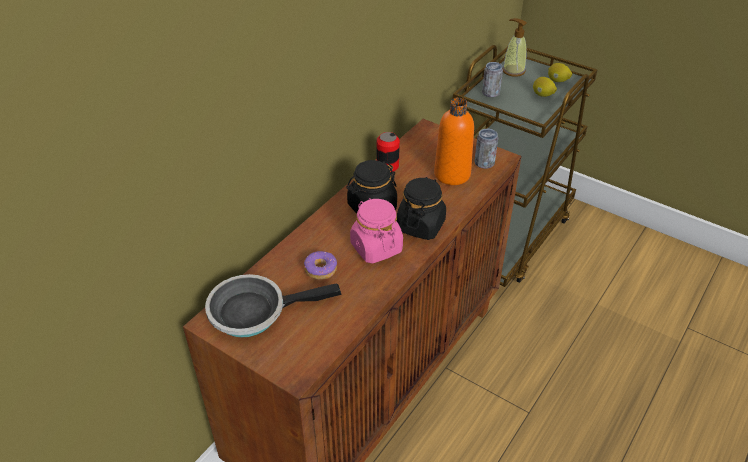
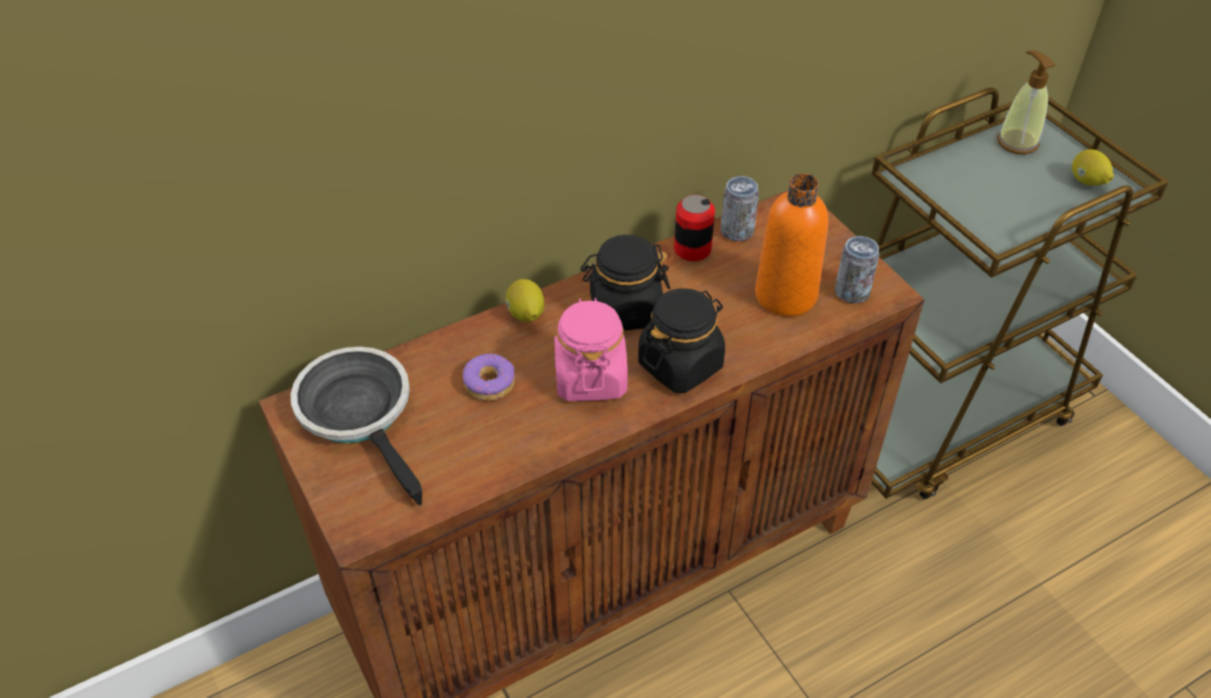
camera: 25 degrees right, 5 degrees up
(254, 311) = (360, 414): frying pan -> frying pan turned 45 degrees clockwise
(490, 93) = (950, 171): can -> can (737, 231)
(542, 95) = (1041, 200): lemon -> lemon (526, 315)

